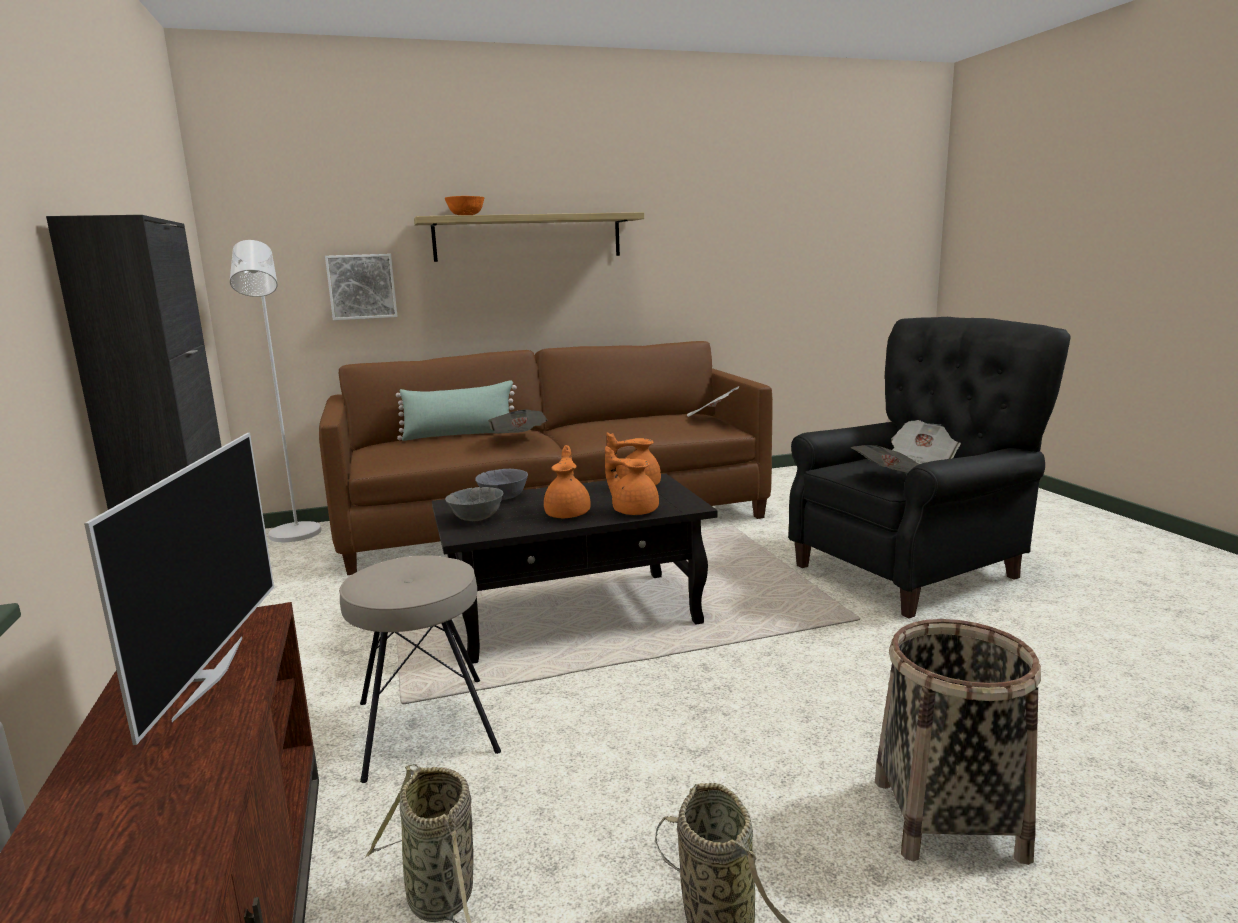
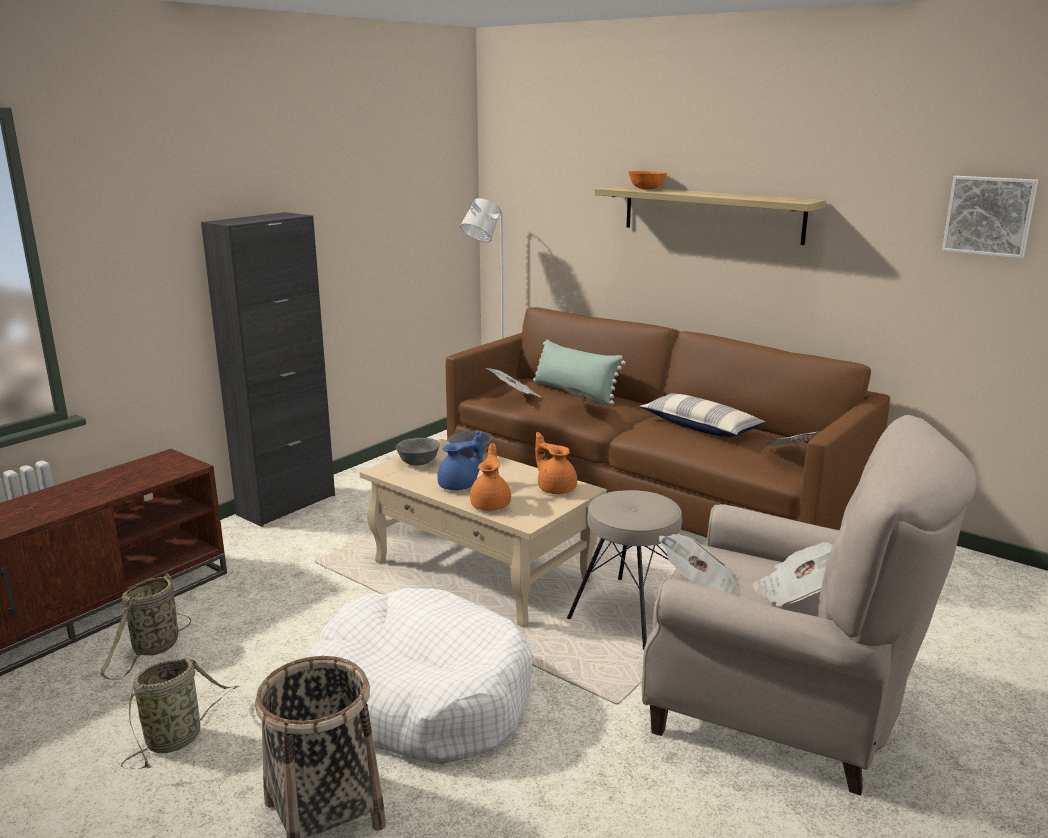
camera: 55 degrees right, 5 degrees up
(207, 676) = (122, 482): television -> none
(362, 286) = (571, 241): picture -> picture (989, 216)
(420, 451) = (514, 396): none -> newspaper
(424, 727) = (296, 579): beige stool -> beige stool (630, 612)
(568, 513) = (460, 486): orange teapot -> blue teapot
(576, 615) = (483, 572): black coffee table -> beige coffee table
(618, 422) = (700, 426): none -> pillow
(772, 704) = (422, 696): none -> white dog bed
(913, 570) = (783, 712): black armchair -> beige armchair

